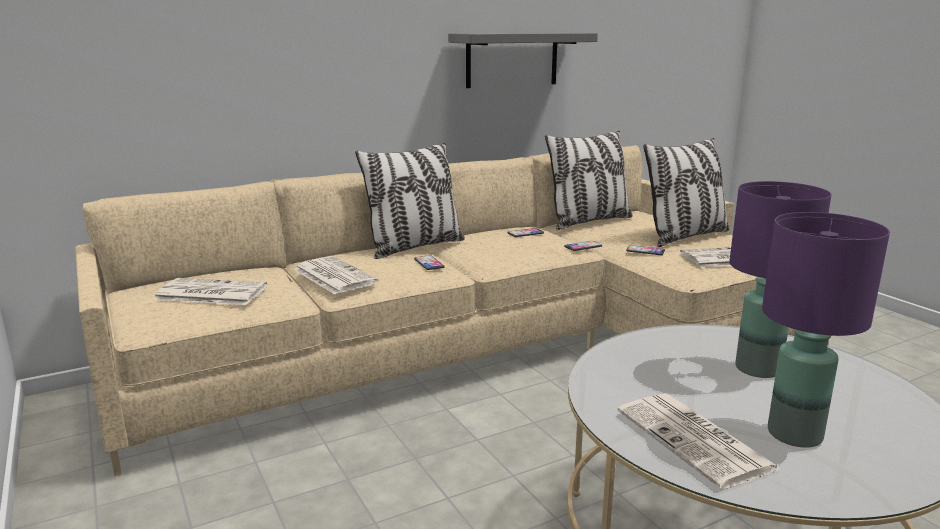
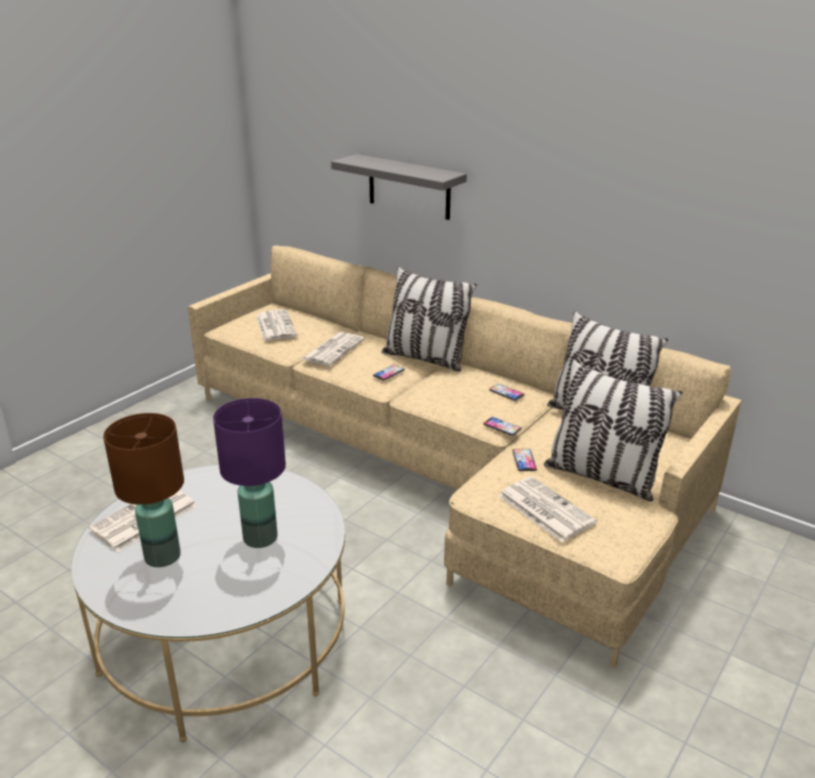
camera: 65 degrees right, 10 degrees up
(512, 59) = (598, 222): grey shelf -> grey shelf (409, 187)
(796, 434) = (163, 557): purple table lamp -> brown table lamp

